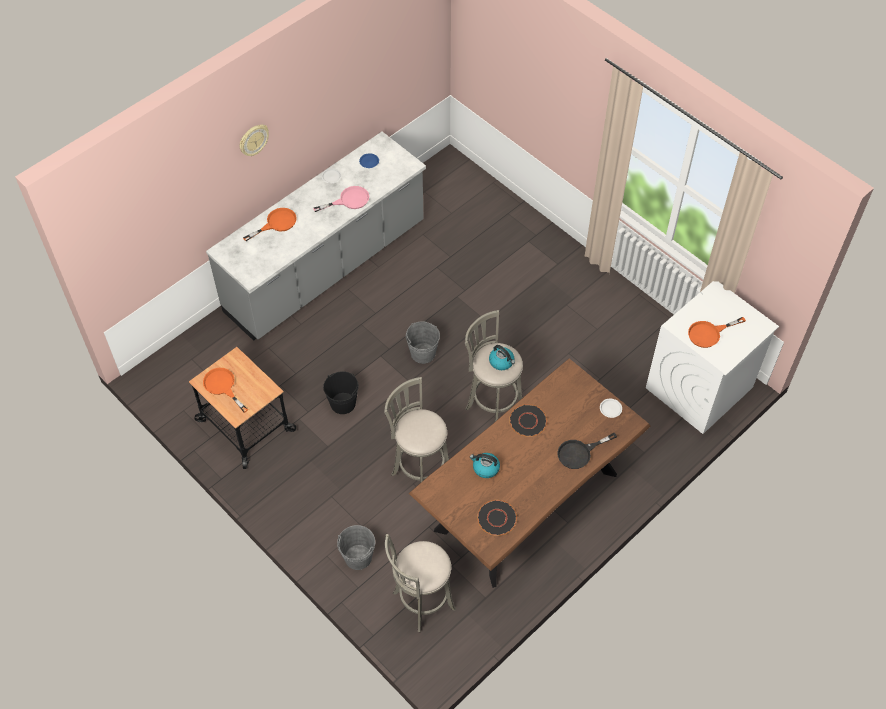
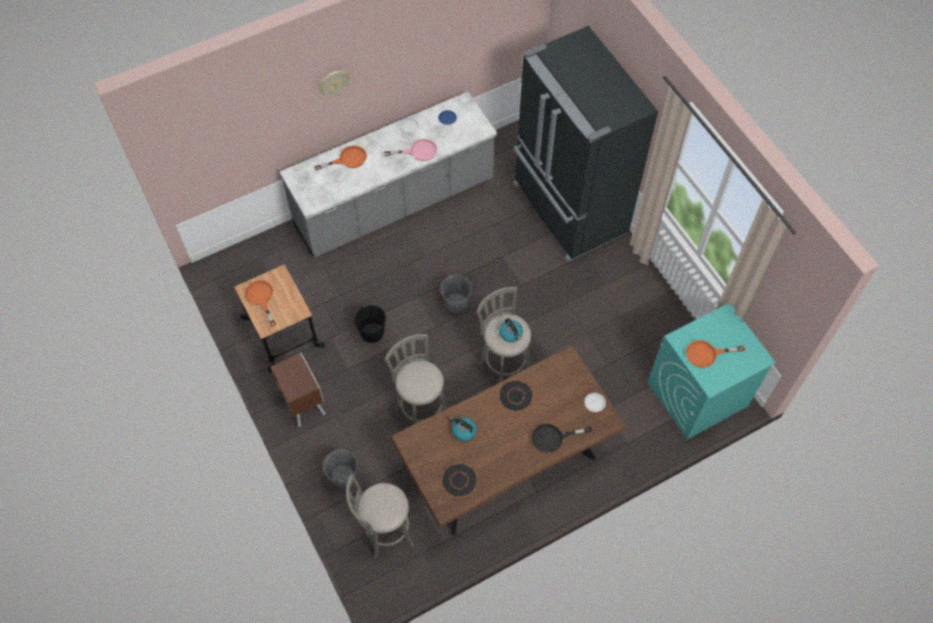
camera: 15 degrees right, 5 degrees up
(291, 493) = (304, 403): none -> brown nightstand
(510, 236) = (568, 210): none -> black fridge
(699, 388) = (697, 395): white washing machine -> turquoise washing machine

